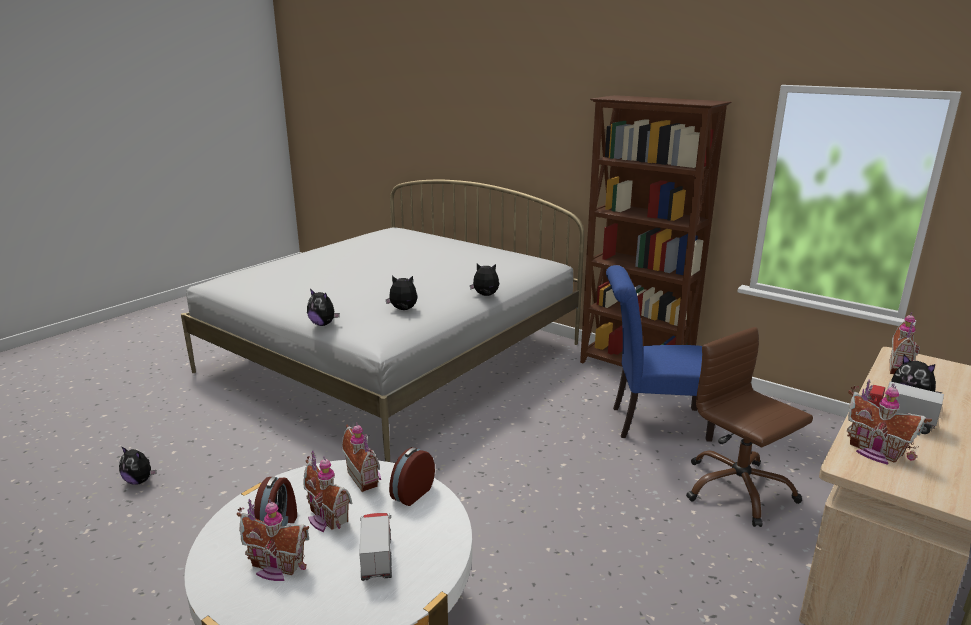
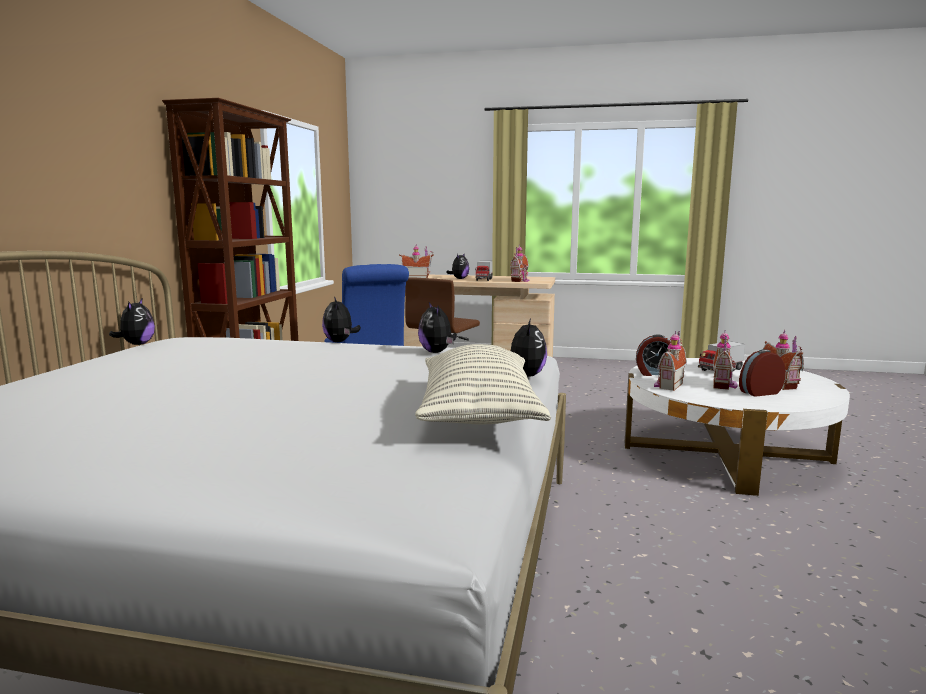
camera: 115 degrees left, 10 degrees down
(140, 481) = (829, 640): plush toy -> plush toy (137, 344)
(278, 299) = (478, 413): none -> pillow

